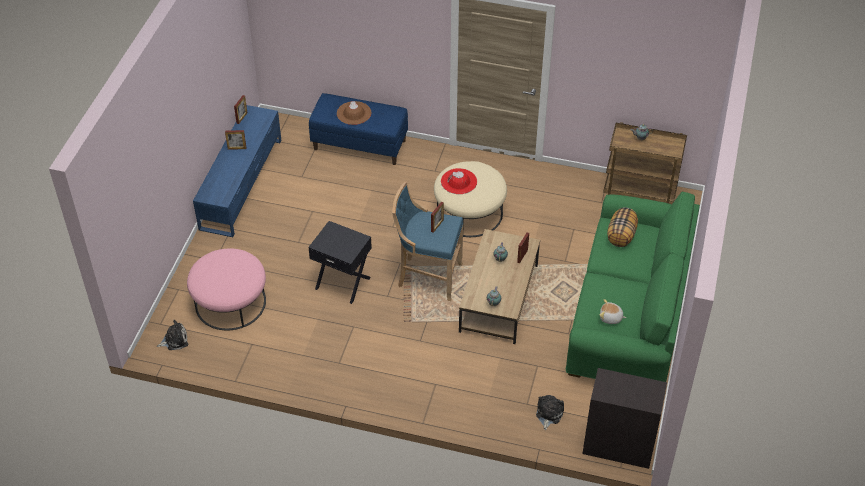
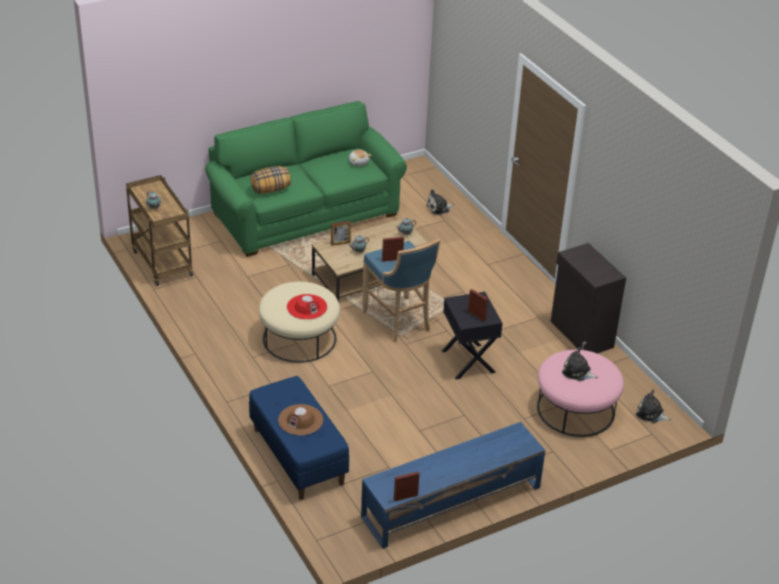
camera: 135 degrees left, 10 degrees down
(227, 269) = (578, 372): none -> plush toy
(237, 148) = (448, 469): picture frame -> picture frame (476, 315)
(618, 445) = (422, 174): black cabinet -> black cabinet (581, 335)

